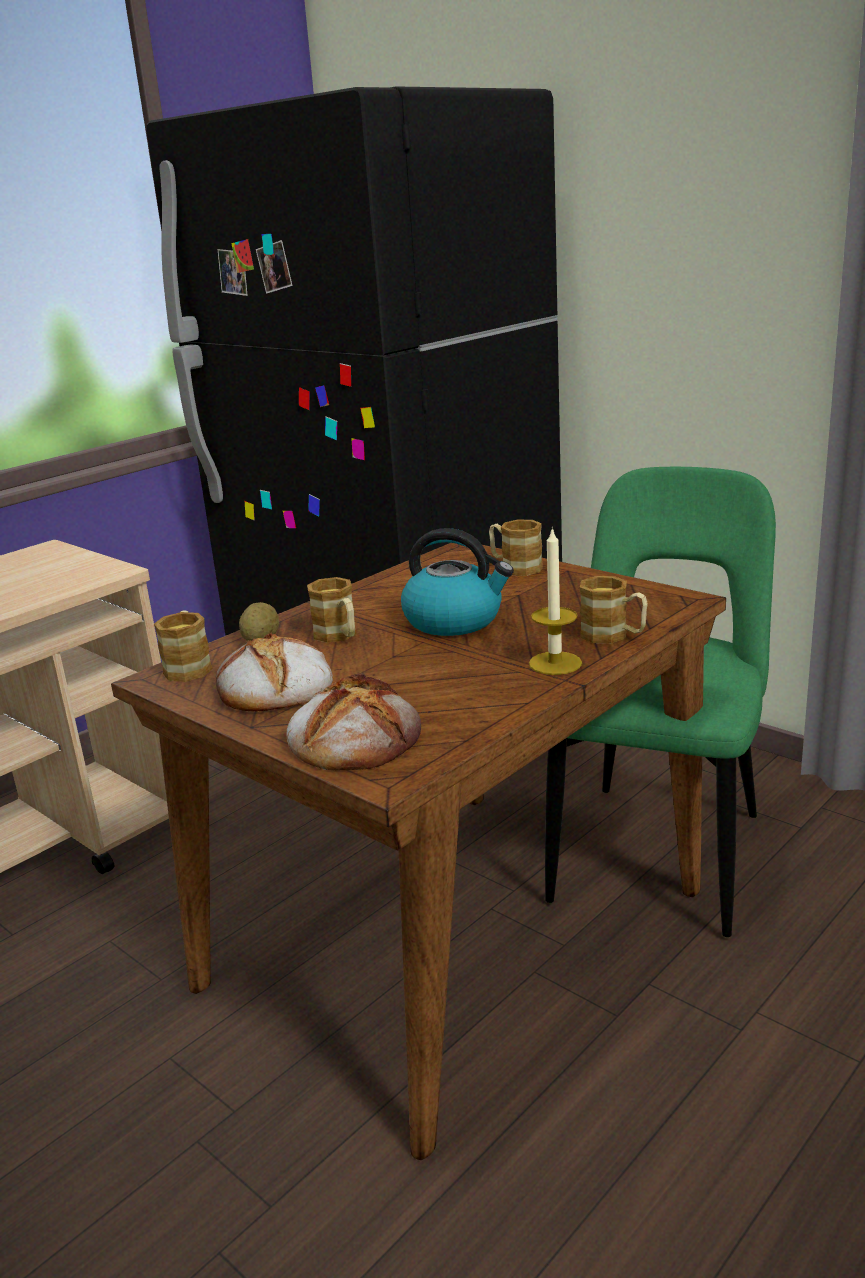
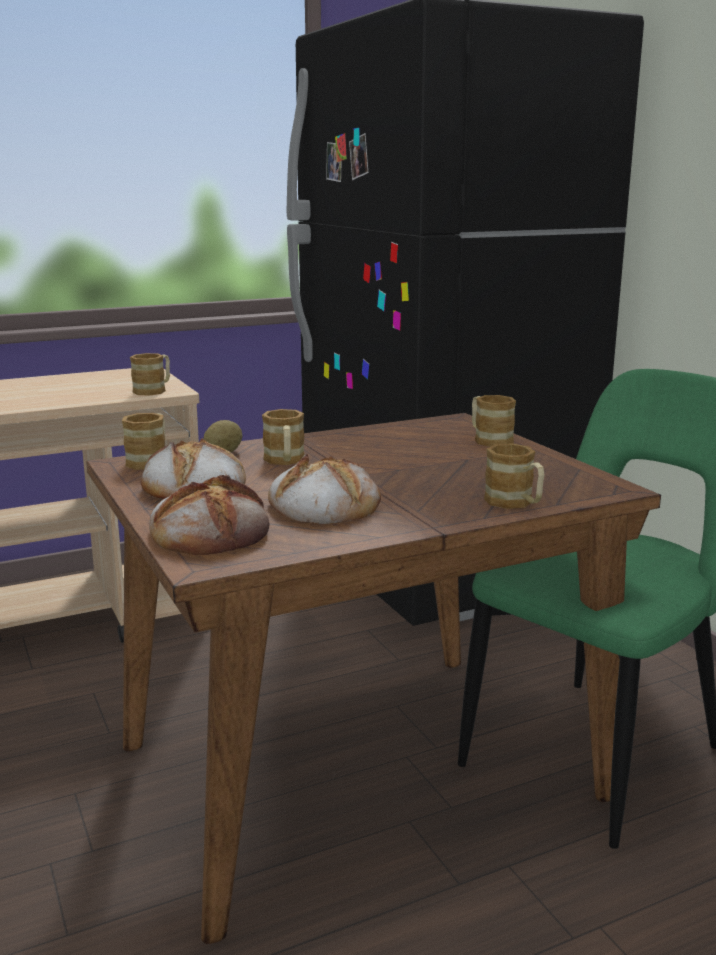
camera: 20 degrees right, 5 degrees down
(89, 574) = (154, 390): none -> mug
(435, 679) = (323, 505): none -> bread
(455, 620) = (390, 467): kettle -> none
(555, 663) = (438, 513): candle -> none

